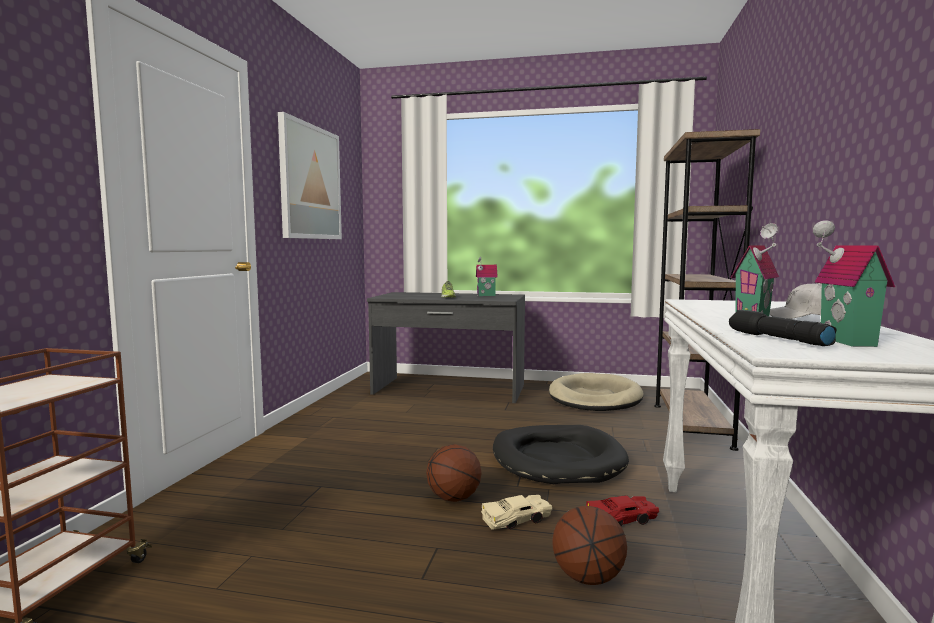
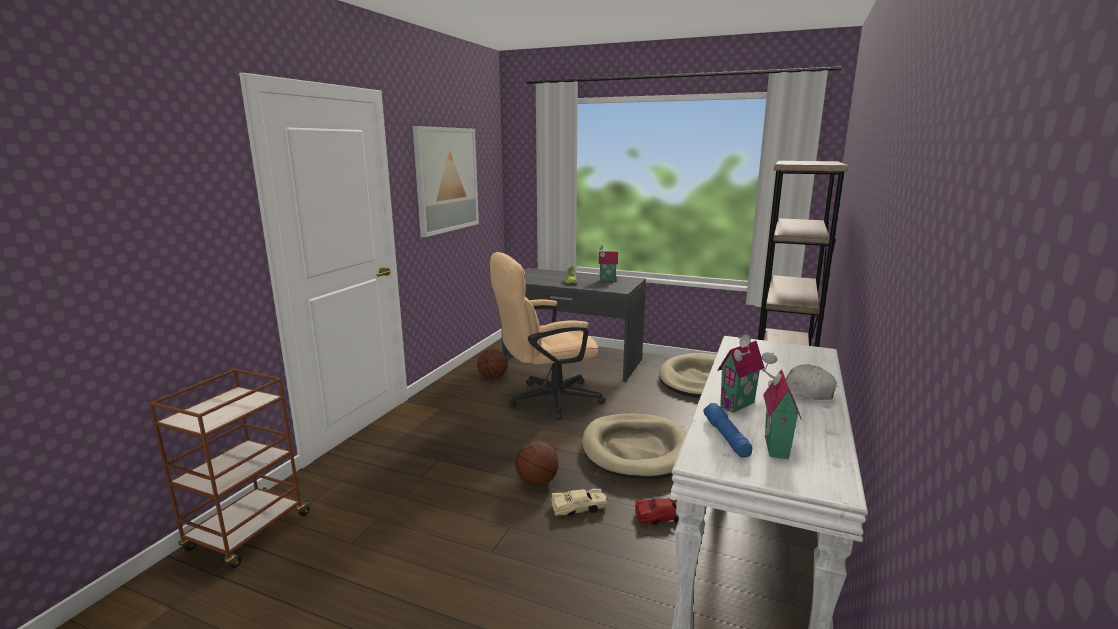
camera: 10 degrees right, 10 degrees up
(434, 423) = (546, 400): none -> beige office chair
(557, 459) = (636, 450): black dog bed -> beige dog bed
(587, 577) = (611, 566): basketball -> basketball (493, 377)
(776, 339) = (725, 437): black flashlight -> blue flashlight

